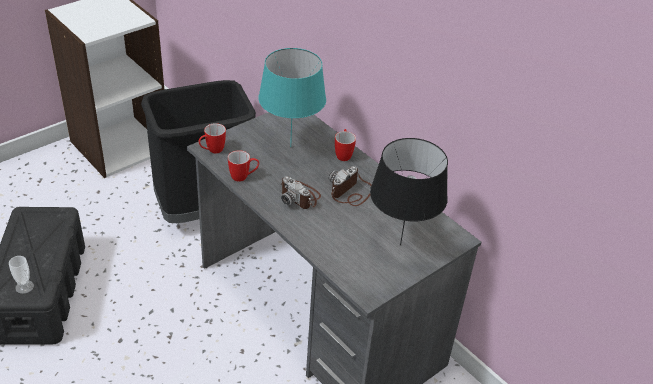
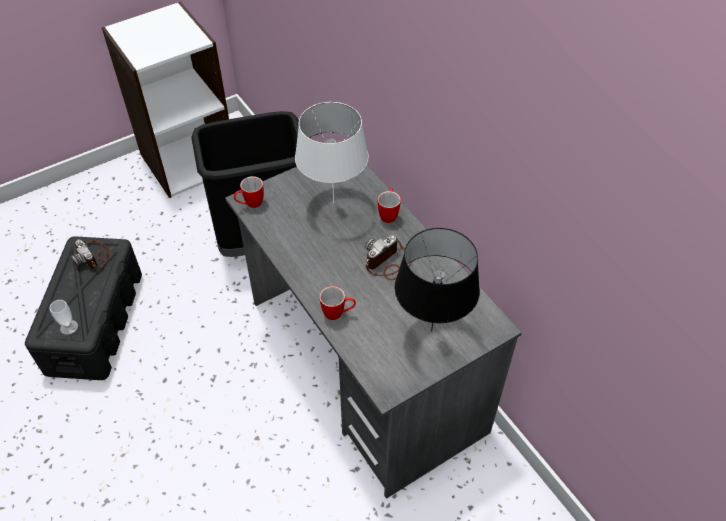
camera: 10 degrees right, 10 degrees up
(243, 177) = (278, 238): mug -> mug (338, 313)
(291, 146) = (334, 202): turquoise table lamp -> white table lamp
(300, 196) = (333, 265): camera -> camera (94, 256)

